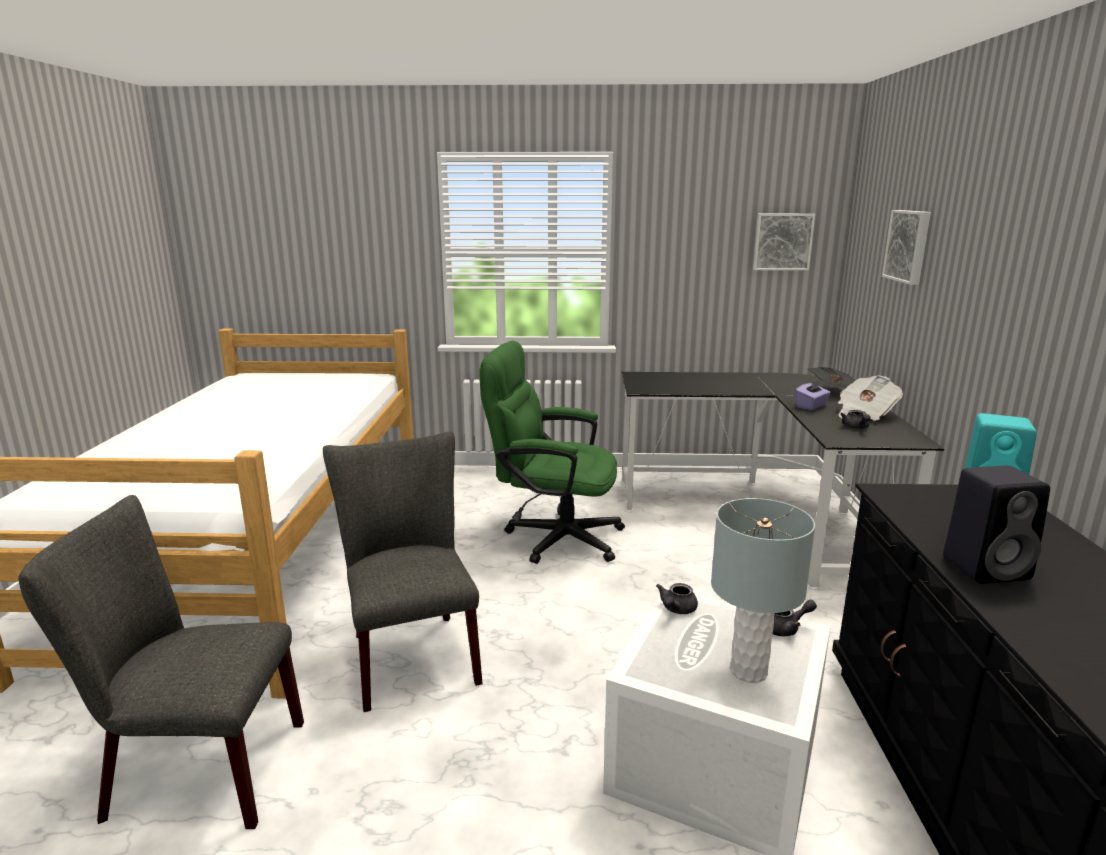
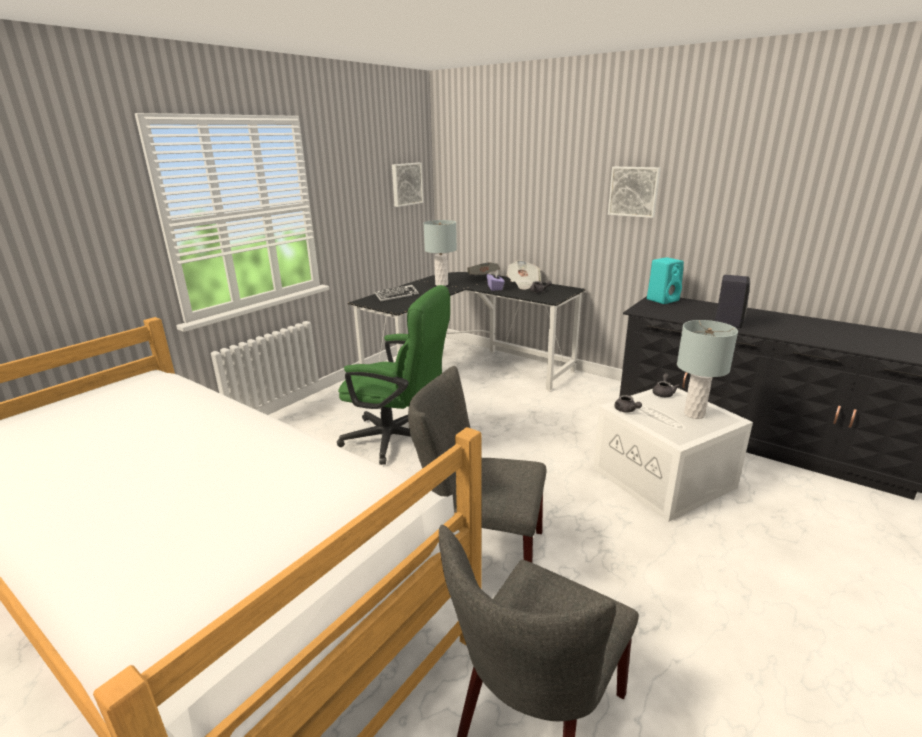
camera: 55 degrees left, 5 degrees up
(553, 537) = (398, 440): green office chair -> green office chair turned 120 degrees counterclockwise
(679, 379) = (396, 296): none -> keyboard
(762, 383) = (441, 284): none -> grey table lamp
(908, 246) = (517, 179): picture -> picture (634, 191)

